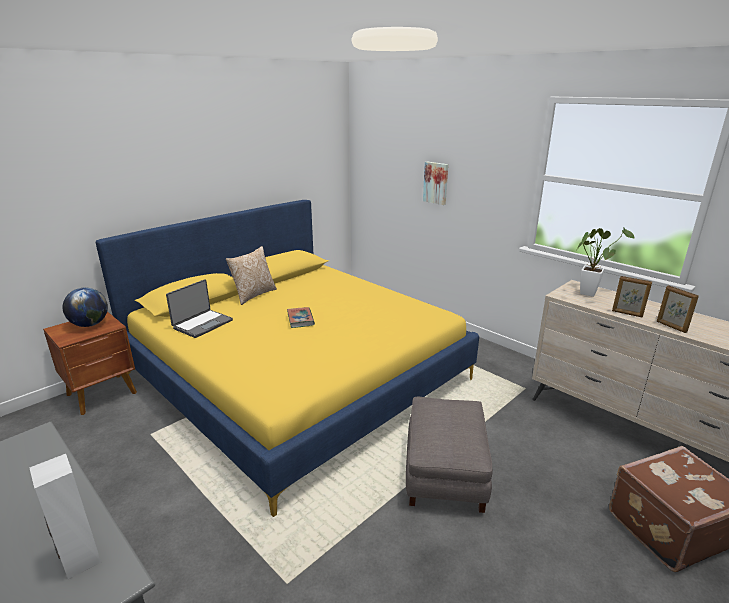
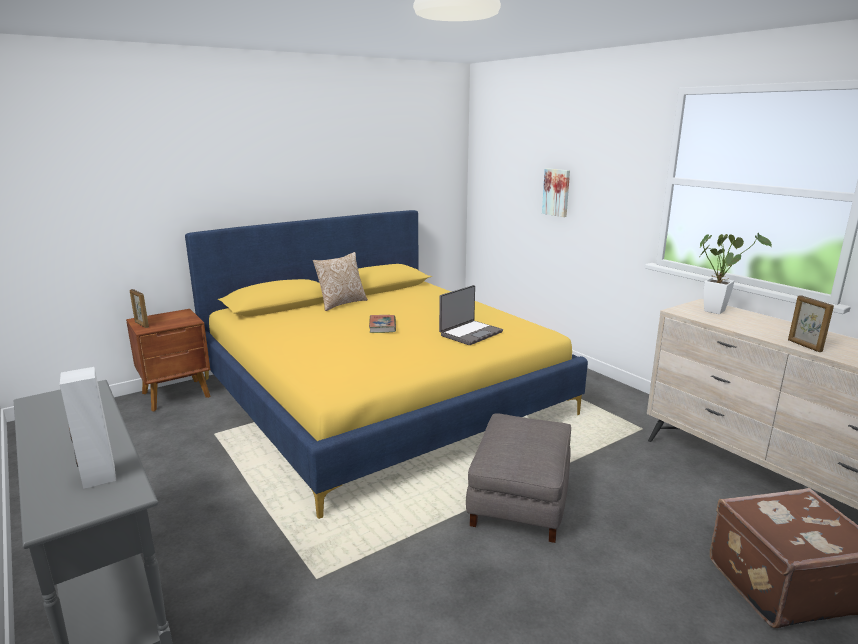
camera: 10 degrees right, 5 degrees down
(90, 324) = (170, 318): globe -> none
(202, 324) = (280, 324): laptop -> laptop (470, 333)
(627, 314) = (754, 331): picture frame -> picture frame (141, 324)

